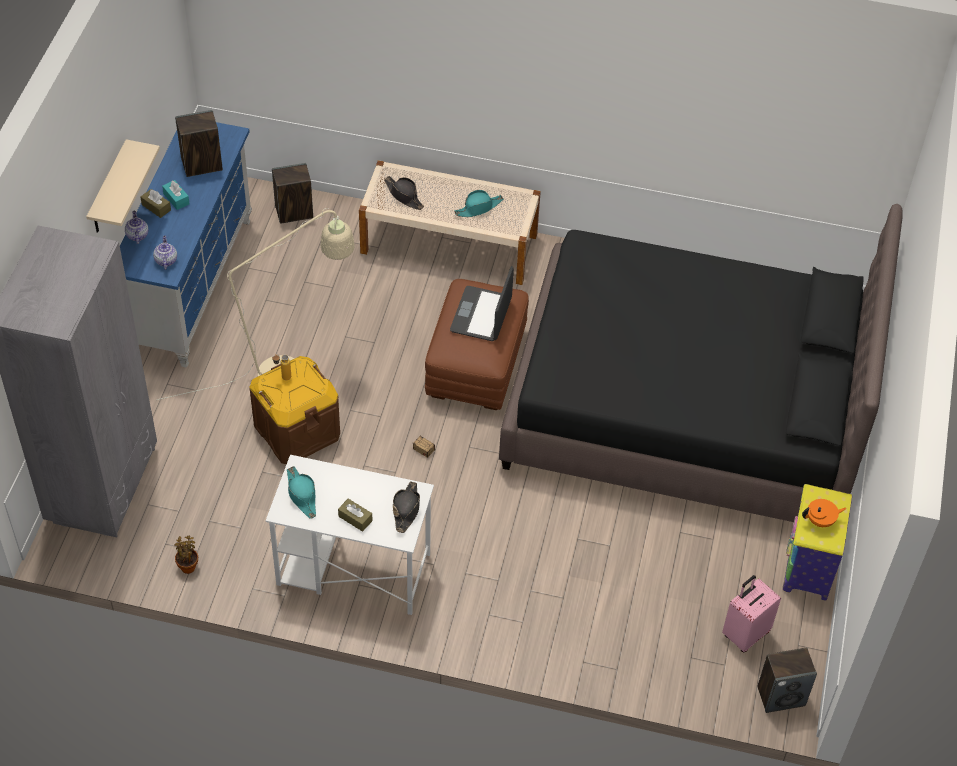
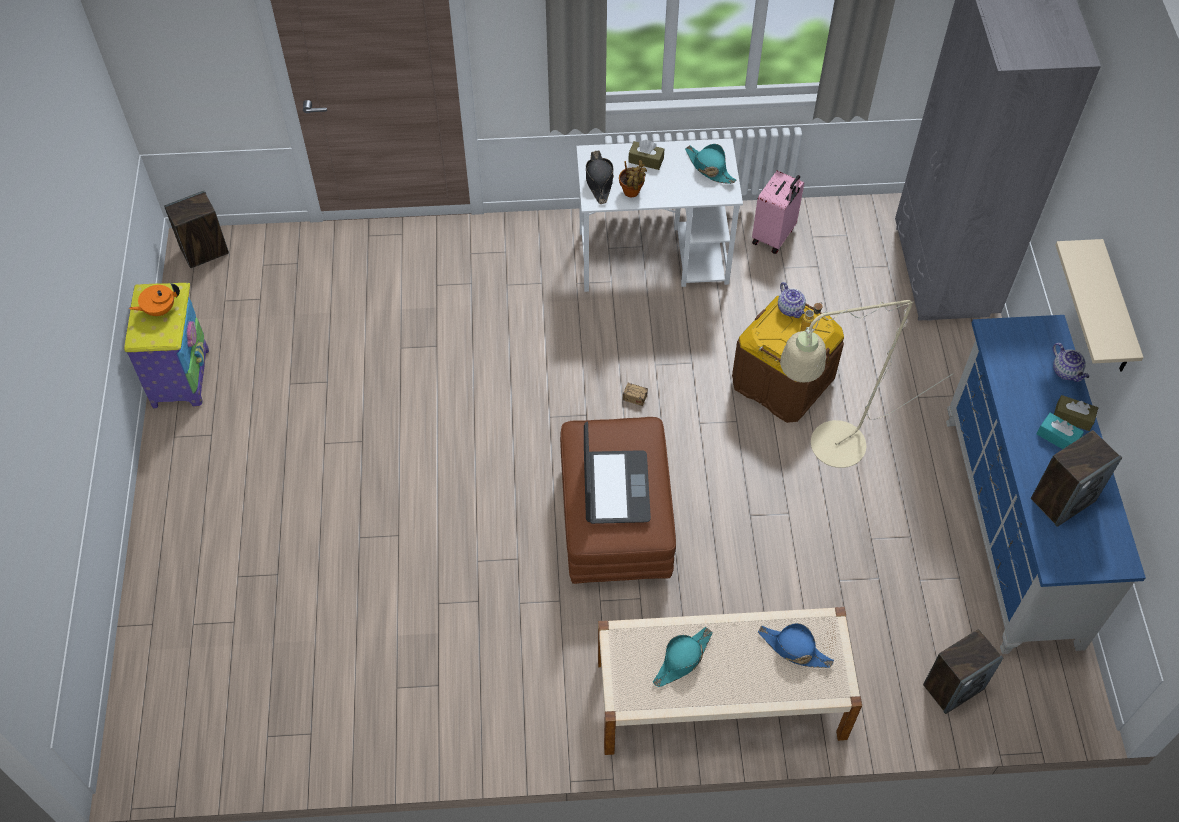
camera: 165 degrees right, 5 degrees up
(166, 260) = (1008, 348): teapot -> teapot (791, 309)
(188, 566) = (812, 221): potted plant -> potted plant (632, 193)
(404, 196) = (794, 649): black hat -> blue hat
(686, 407) = (343, 535): black bed -> none
(745, 633) = (245, 297): pink suitcase -> pink suitcase (774, 236)

